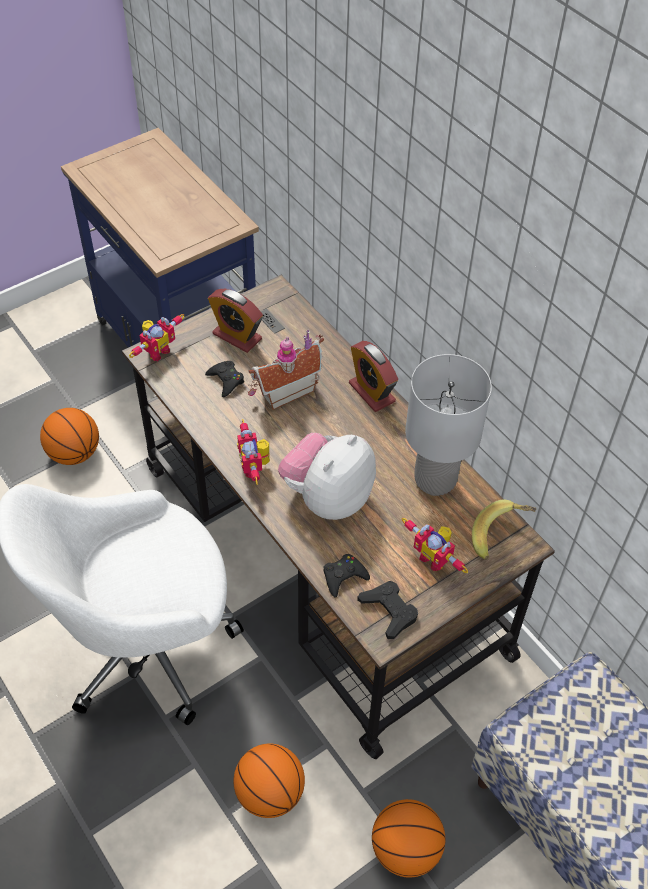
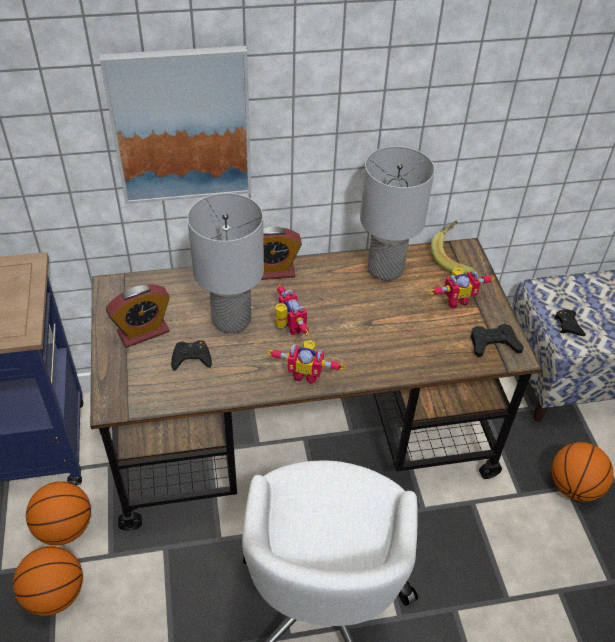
camera: 65 degrees left, 5 degrees down
(157, 351) = (114, 397): toy robot -> toy robot (288, 328)
(270, 793) = (500, 560): basketball -> basketball (64, 528)
(284, 390) = (232, 323): toy house -> grey table lamp
(327, 497) = (365, 338): plush toy -> none
(343, 577) = (449, 358): black game controller -> black game controller (568, 325)
(354, 202) = (181, 126): none -> picture

